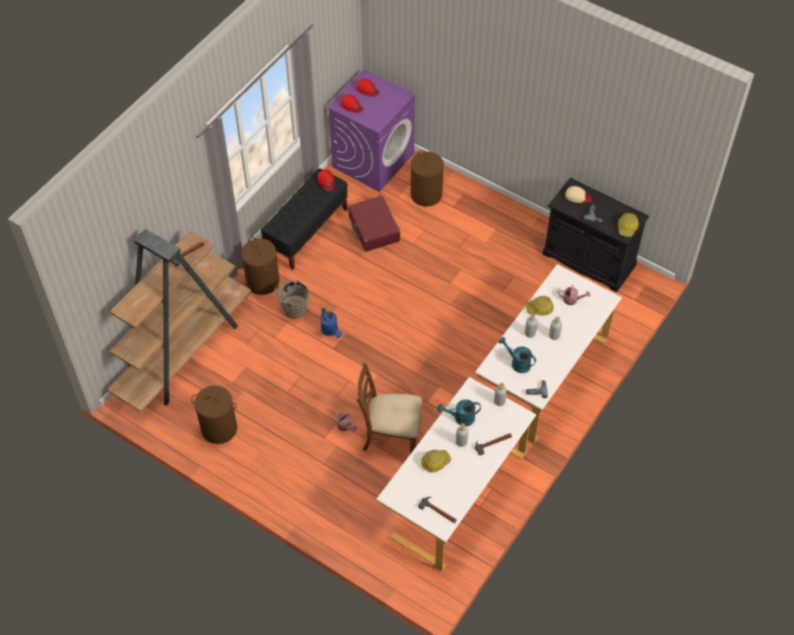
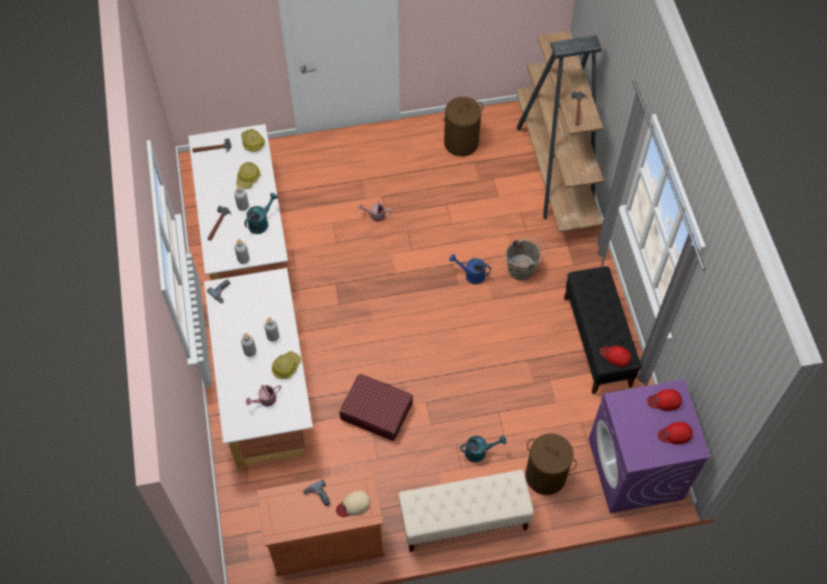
camera: 135 degrees right, 5 degrees up
(262, 281) = (573, 268): brown laundry basket -> none
(374, 229) = (547, 396): red suitcase -> red suitcase (376, 411)
(390, 435) = (335, 237): brown chair -> none
(498, 210) = (463, 520): none -> beige bench
(517, 363) = (259, 302): turquoise watering can -> turquoise watering can (479, 452)
(588, 260) = (326, 541): black cabinet -> orange cabinet
(627, 227) = (273, 510): hard hat -> hard hat (252, 142)

